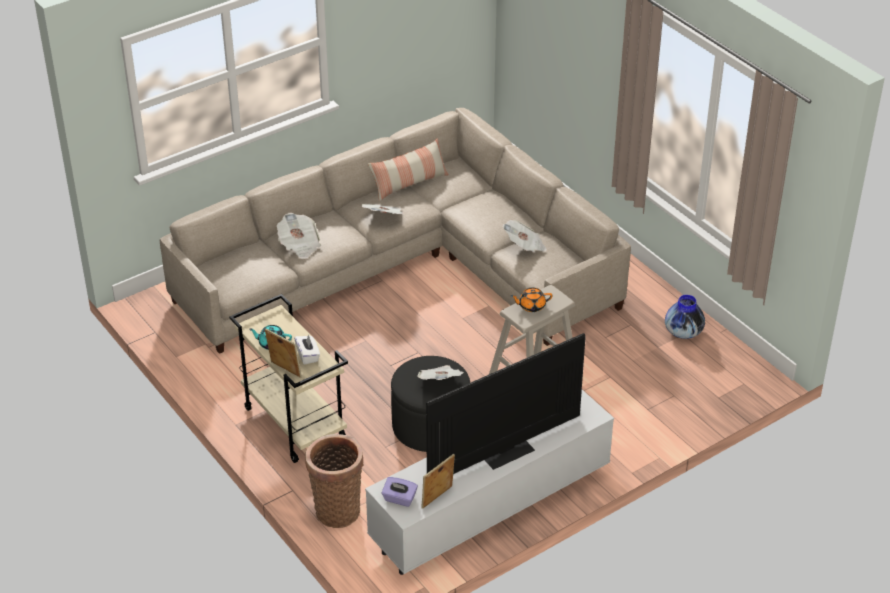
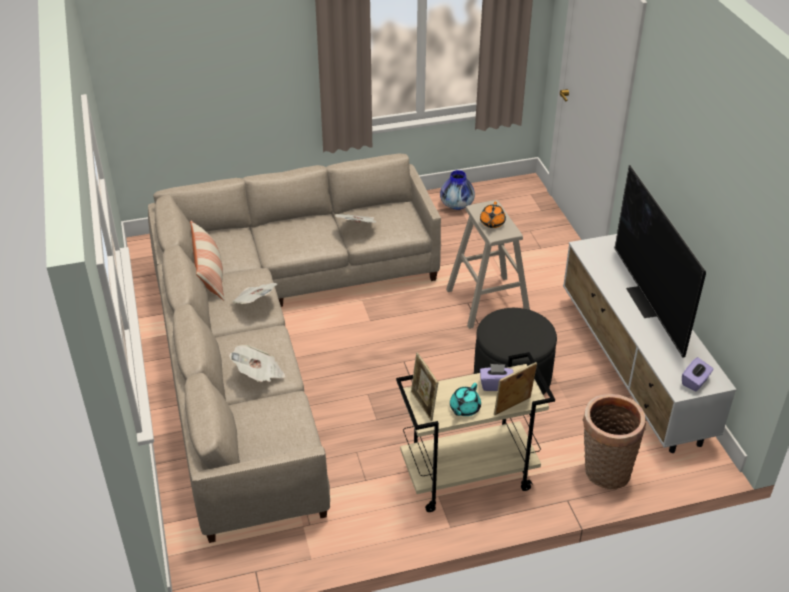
camera: 70 degrees left, 0 degrees up
(308, 356) = (496, 385): white tissue box -> purple tissue box
(437, 498) = (699, 357): picture frame -> picture frame (423, 405)
(440, 382) = (523, 325): newspaper -> none

